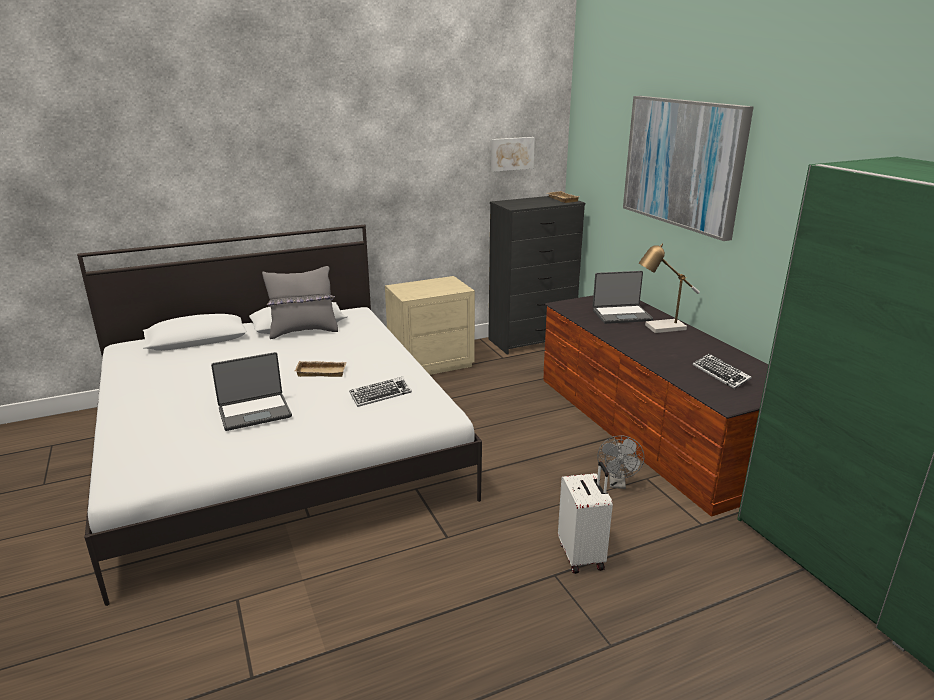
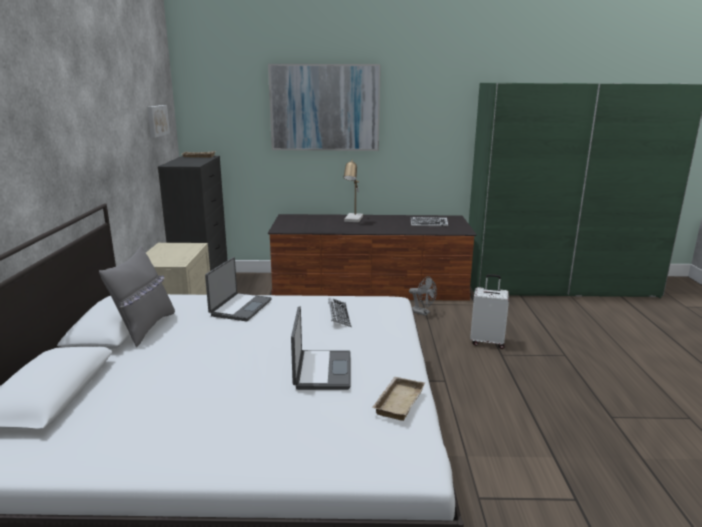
camera: 65 degrees left, 5 degrees down
(322, 371) = (262, 331): beige tray -> beige tray (397, 401)
(621, 315) = (320, 222): laptop -> laptop (240, 308)

